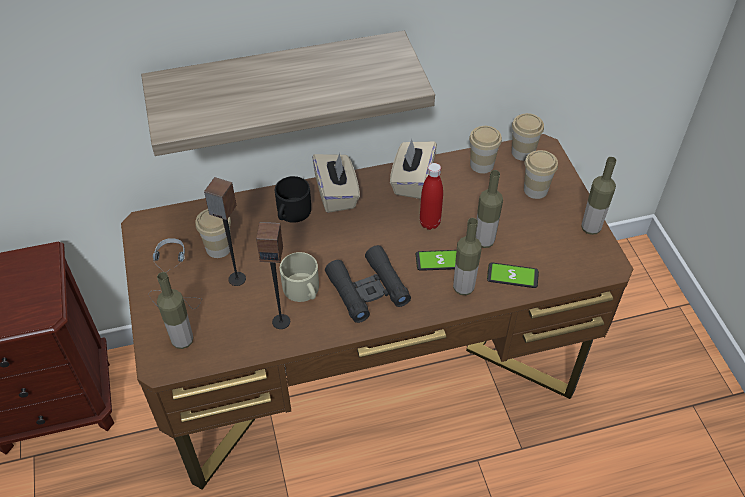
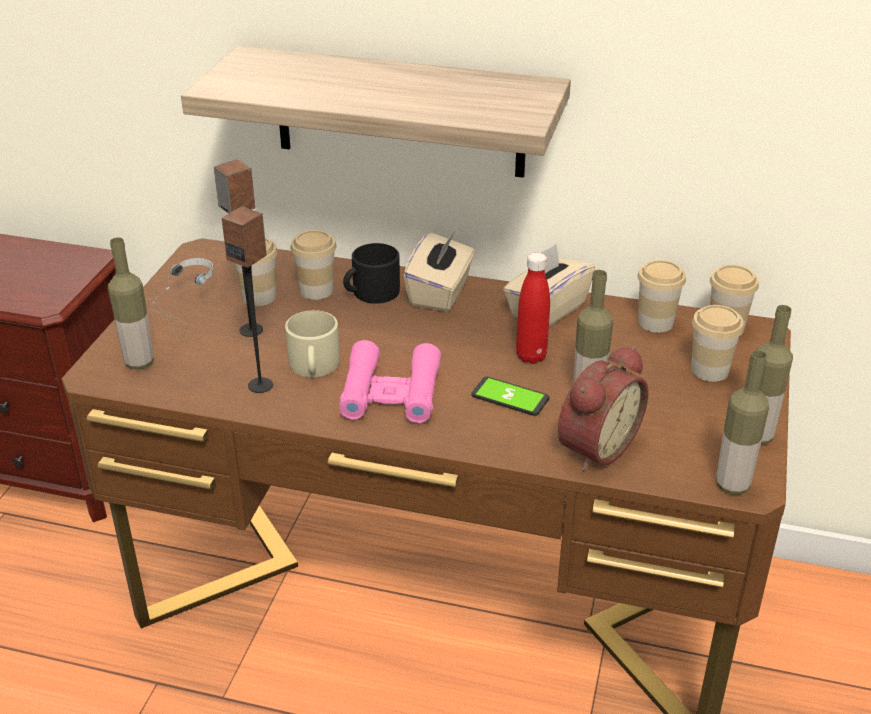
camera: 30 degrees right, 15 degrees down
(253, 226) = (316, 290): none -> cup
(368, 289) = (391, 392): black binoculars -> pink binoculars
(463, 288) = (514, 434): bottle -> bottle (732, 485)
(512, 276) = (594, 446): phone -> alarm clock

